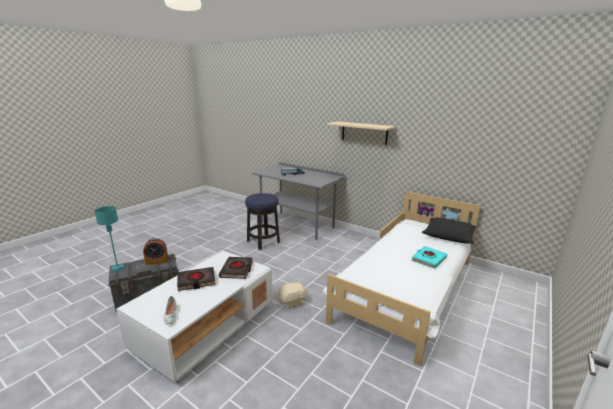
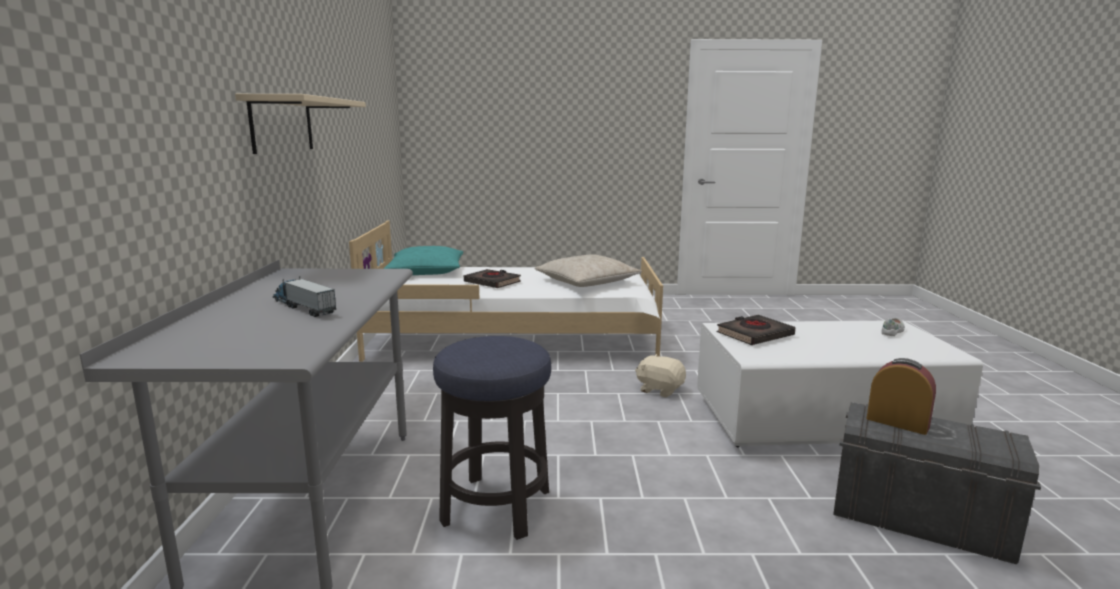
camera: 125 degrees left, 5 degrees down
(117, 268) = (1010, 447): turquoise table lamp -> none
(196, 281) = (833, 345): black book -> black book (492, 282)
(383, 270) = (586, 282): none -> beige pillow
(428, 259) = (521, 272): turquoise book -> none
(448, 236) = (426, 271): black pillow -> turquoise pillow

